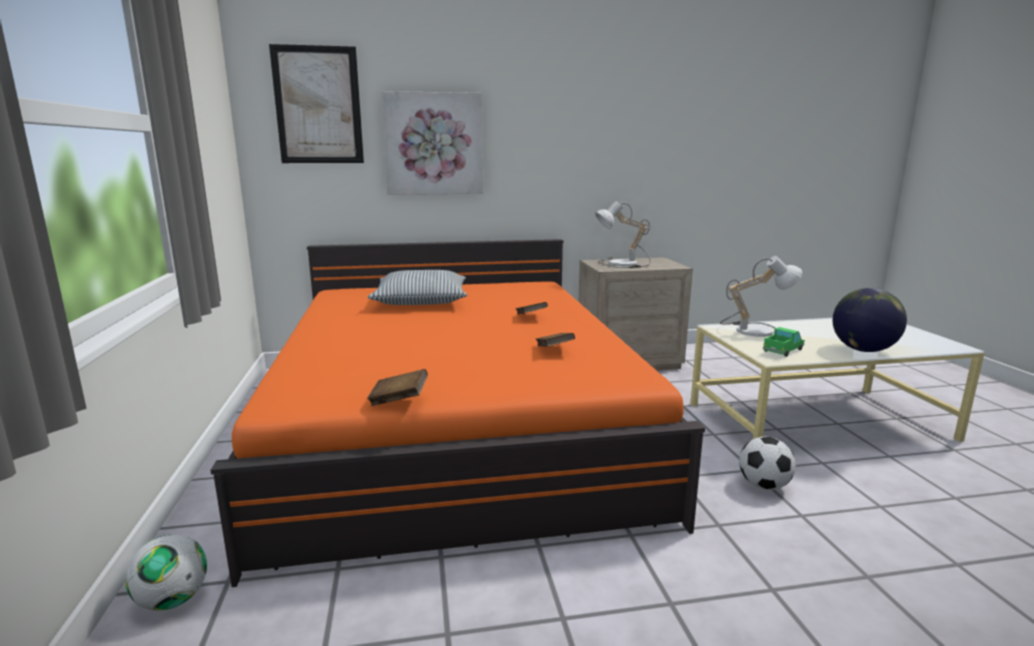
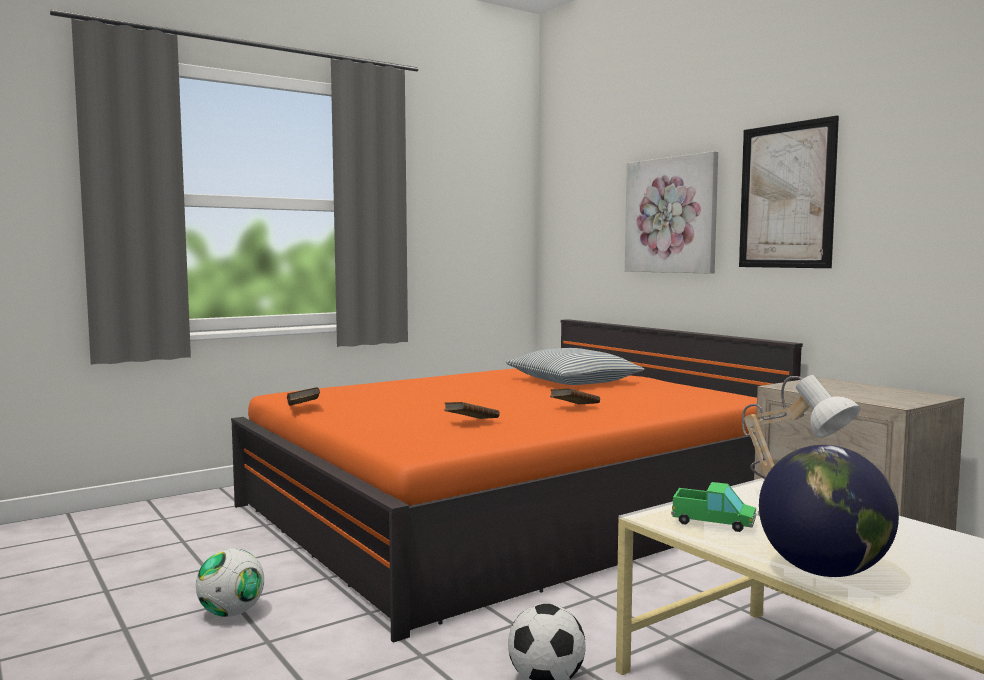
camera: 65 degrees right, 10 degrees down
(173, 600) = (218, 499): football -> football (231, 613)
(318, 105) = (587, 183): picture -> picture (786, 196)
(622, 264) = (836, 388): table lamp -> none

